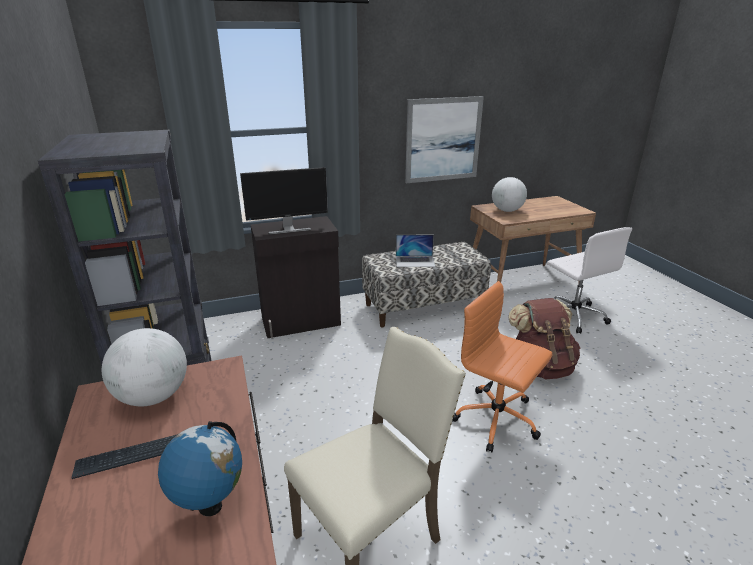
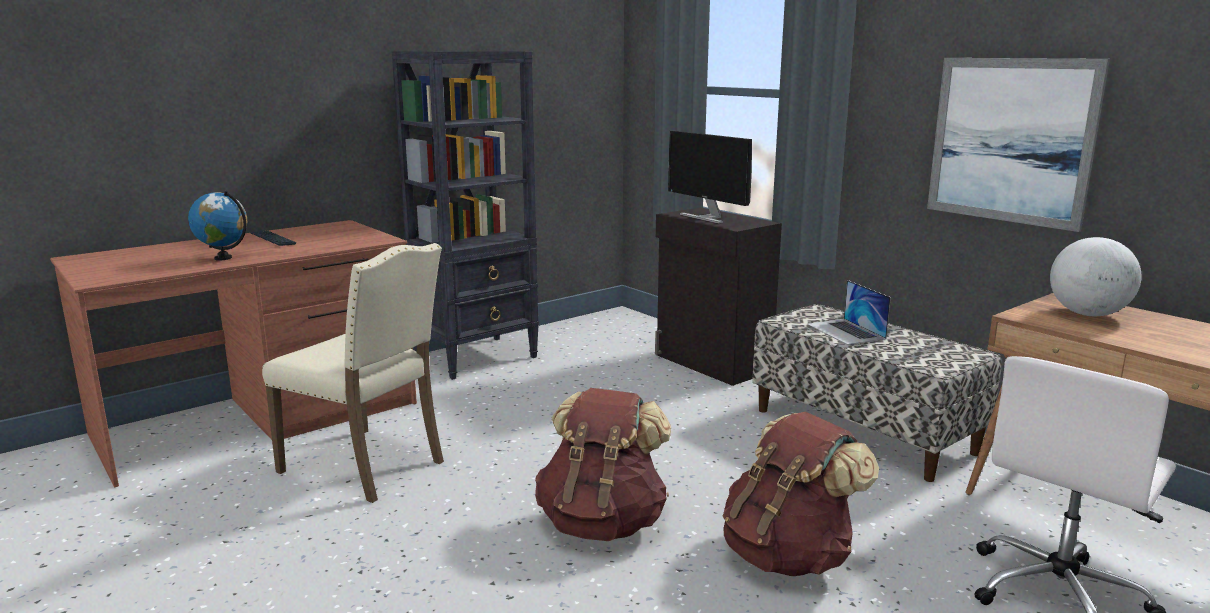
camera: 70 degrees right, 10 degrees down
(153, 397) = (340, 233): globe -> none
(497, 420) = (602, 523): orange office chair -> brown backpack

